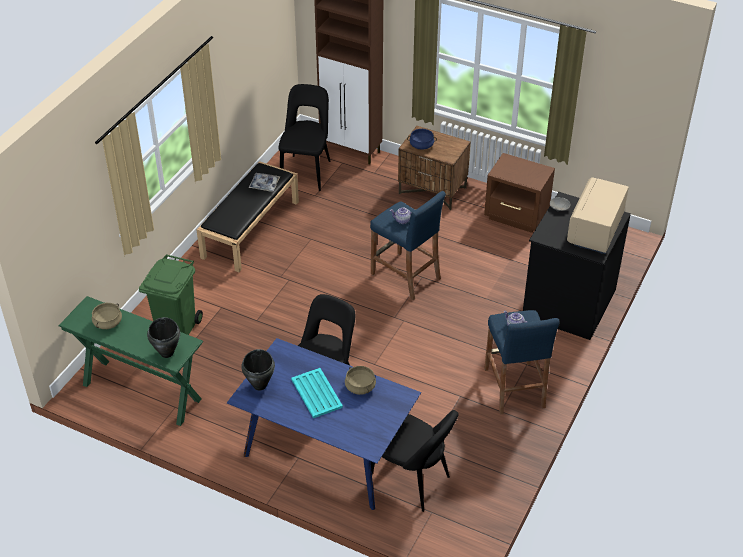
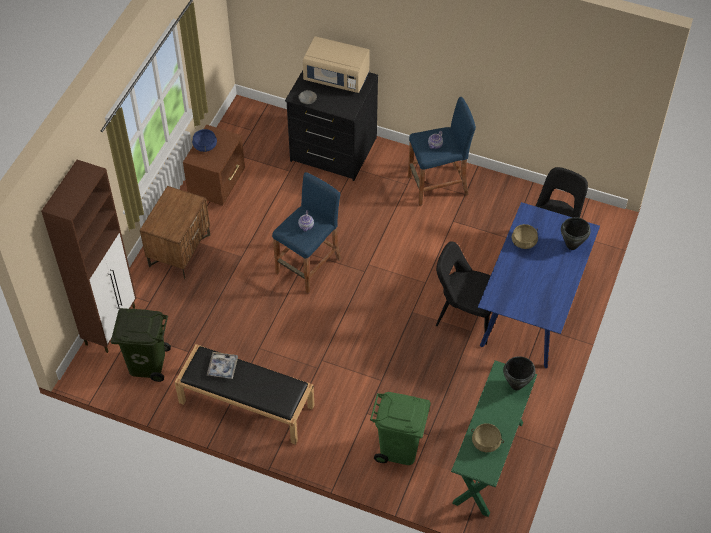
camera: 95 degrees left, 10 degrees up
(260, 385) = (536, 311): black cooking pot -> black cooking pot (571, 245)
(307, 171) = (147, 363): black chair -> green trash can
(316, 394) = (537, 270): turquoise tray -> none
(421, 145) = (175, 224): blue cooking pot -> blue cooking pot (205, 146)

